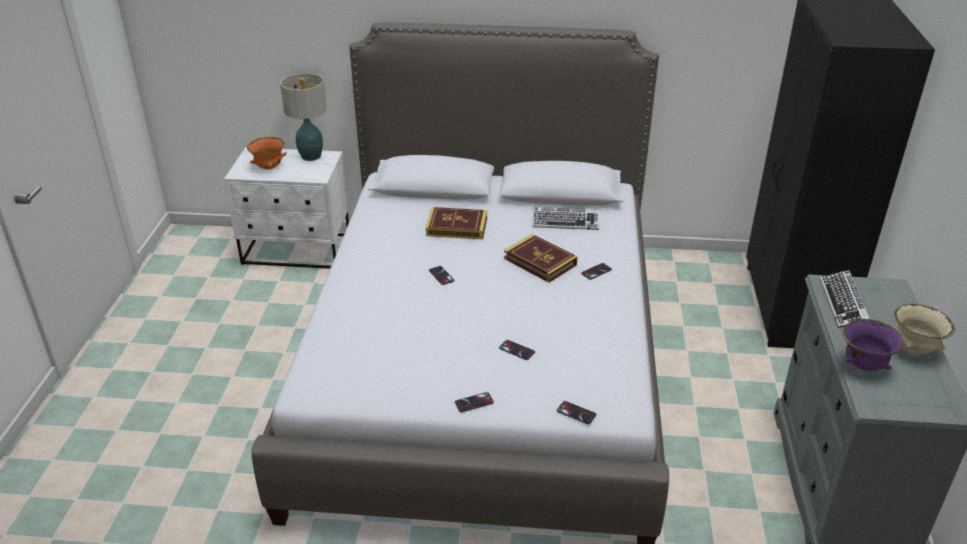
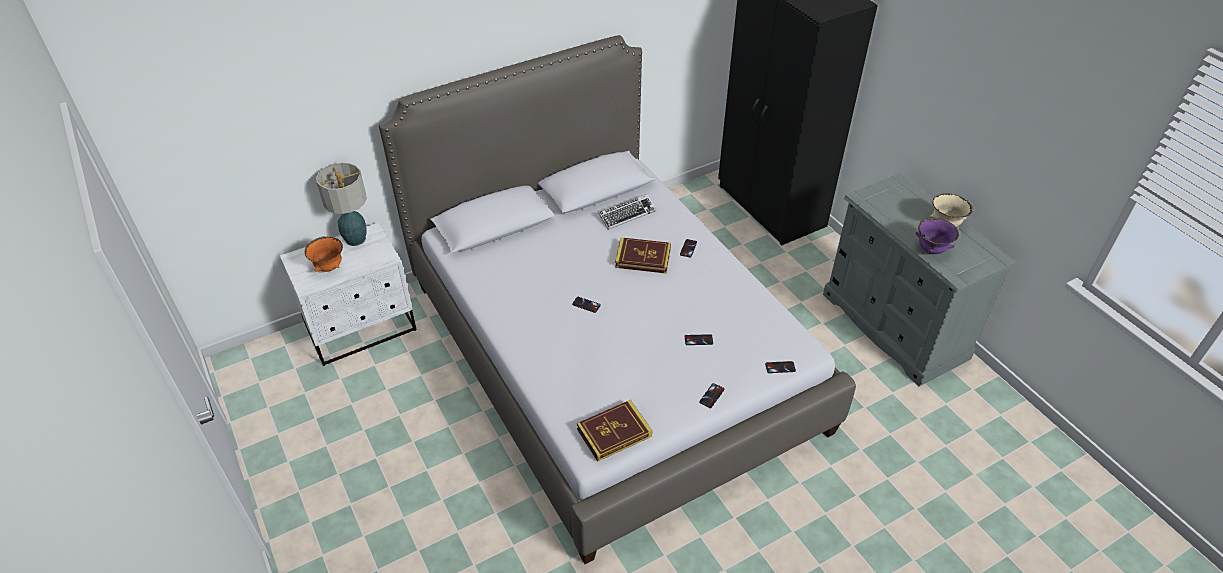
camera: 35 degrees left, 10 degrees up
(457, 227) = (552, 255): book -> book (614, 433)
(843, 303) = (883, 208): keyboard -> none

